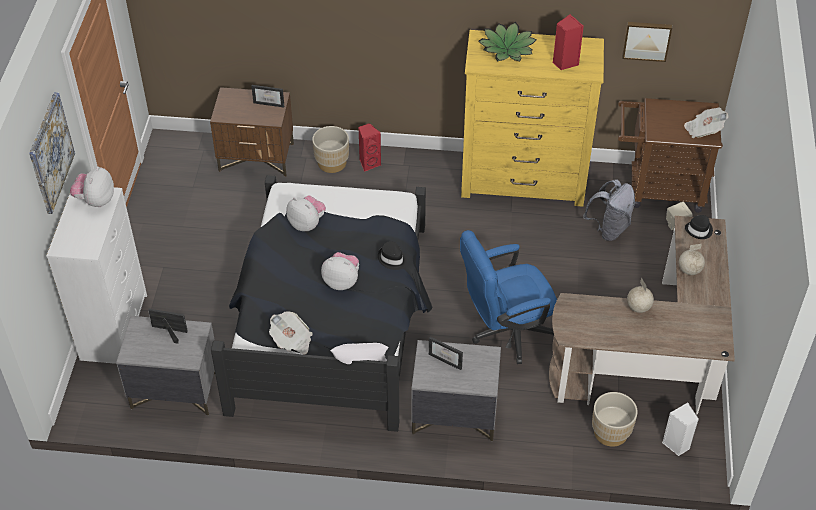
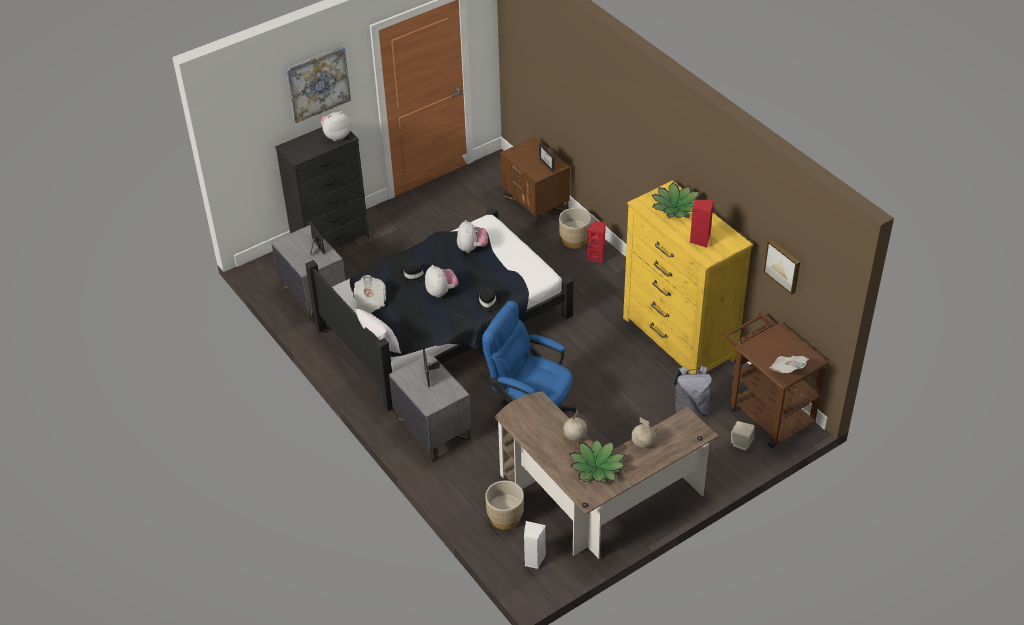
camera: 50 degrees right, 5 degrees down
(114, 326) = (331, 240): white dresser -> black dresser
(688, 317) = (596, 467): none -> potted plant
(699, 230) = (688, 427): black hat -> black hat (413, 275)

